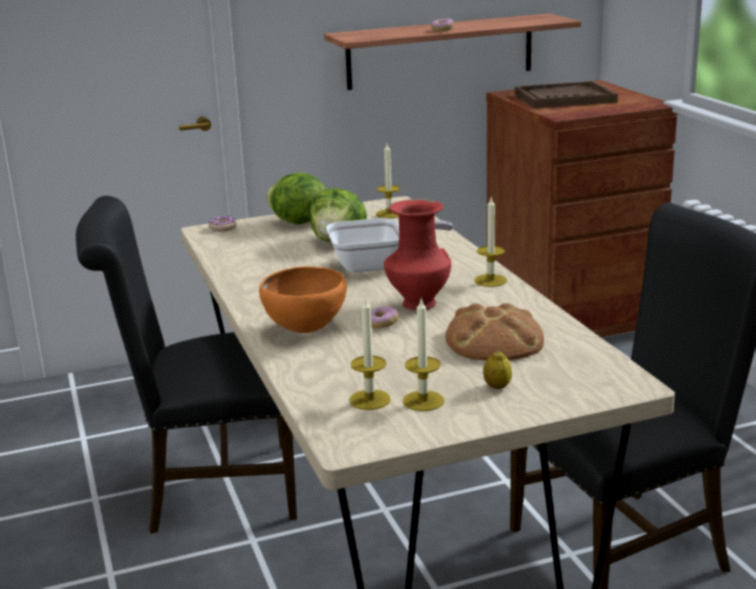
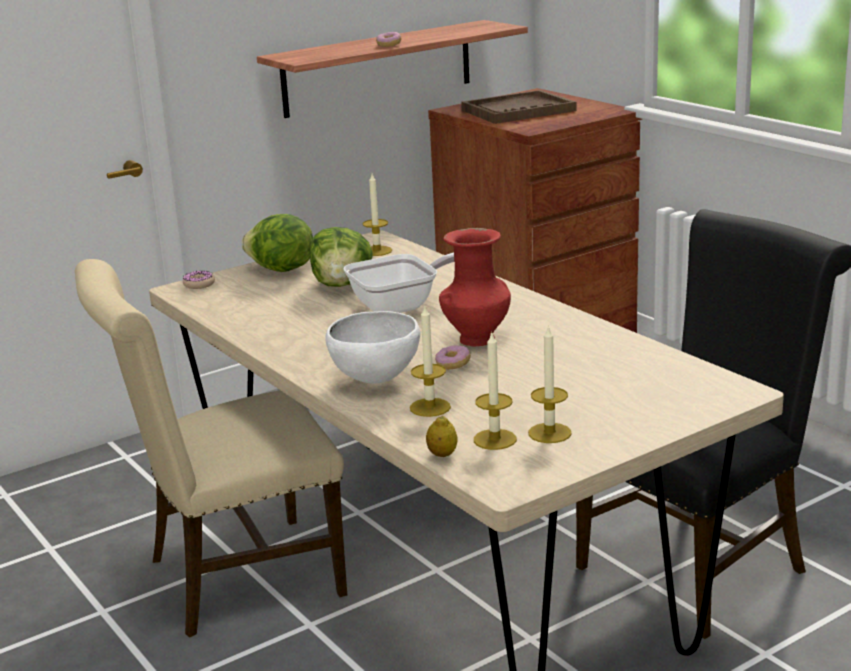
camera: 15 degrees left, 0 degrees up
(210, 488) = (232, 579): black chair -> beige chair
(306, 330) = (376, 380): orange bowl -> white bowl
(490, 280) = (534, 308): candle -> candle (430, 407)
(494, 340) = (579, 366): bread -> none
(497, 387) = (613, 410): lemon -> lemon (442, 455)

